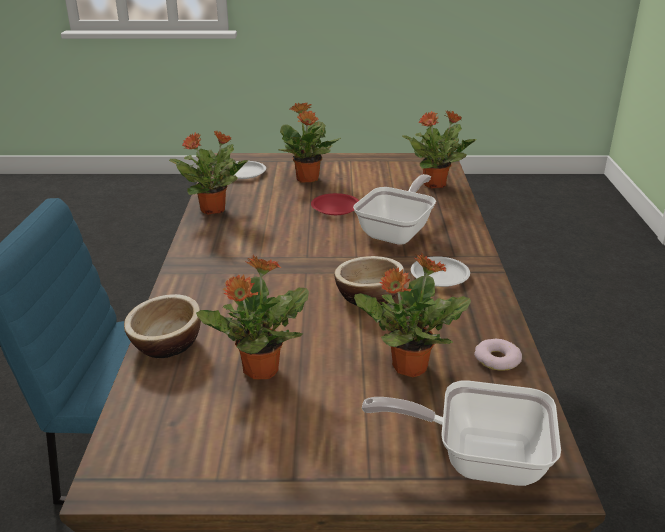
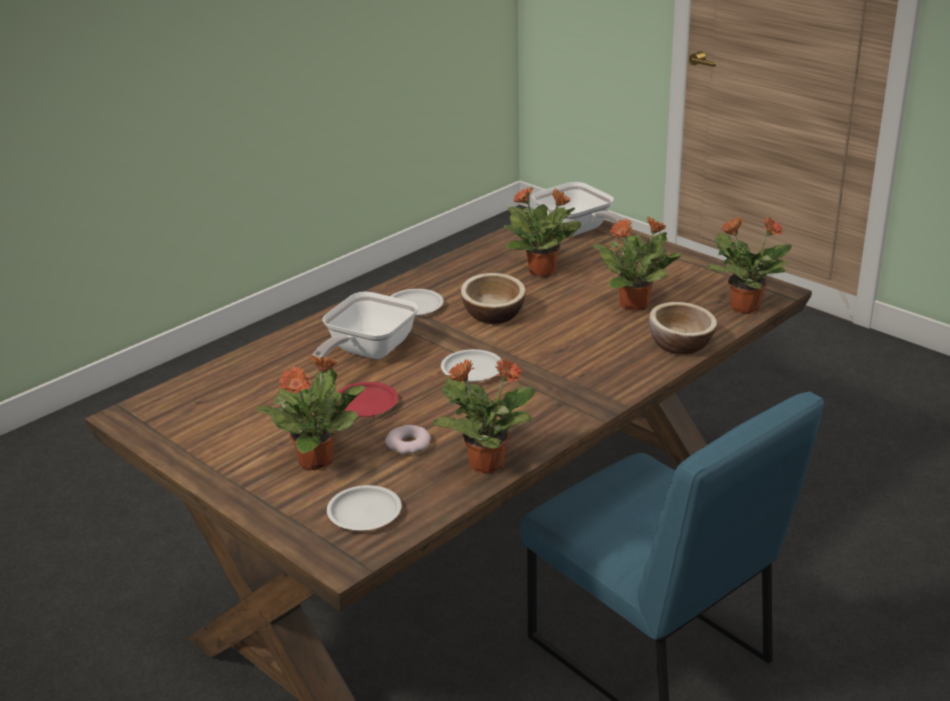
camera: 135 degrees left, 0 degrees up
(308, 250) = (471, 370): none -> white plate
(398, 231) = (366, 352): frying pan -> frying pan turned 45 degrees counterclockwise
(435, 184) = (217, 385): potted plant -> potted plant (743, 307)
(497, 359) = (486, 255): donut -> donut (408, 444)

